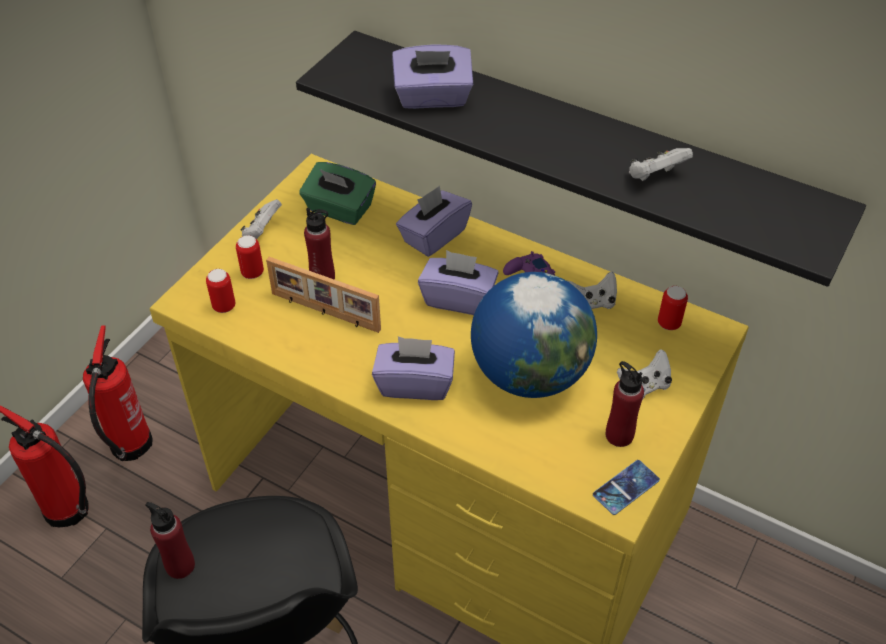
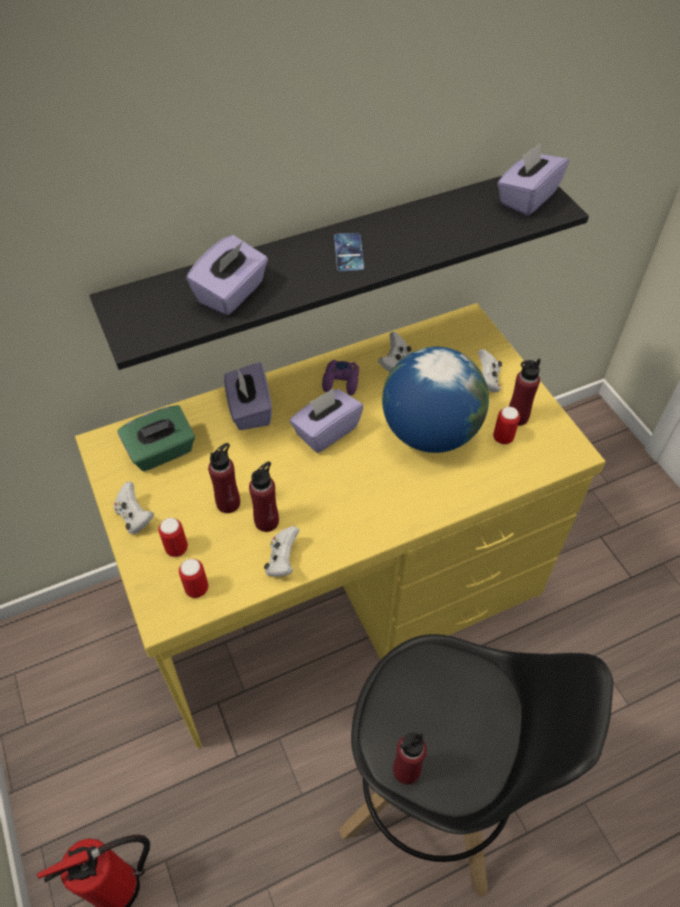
camera: 55 degrees left, 5 degrees up
(129, 447) = (97, 797): fire extinguisher -> none
(324, 312) = (267, 521): picture frame -> red bottle
(415, 383) = (386, 503): purple tissue box -> purple tissue box (527, 198)
(626, 487) = (561, 439): phone -> phone (348, 252)
(655, 176) = (432, 232): white game controller -> white game controller (282, 560)
(669, 323) = (444, 336): can -> can (503, 438)

